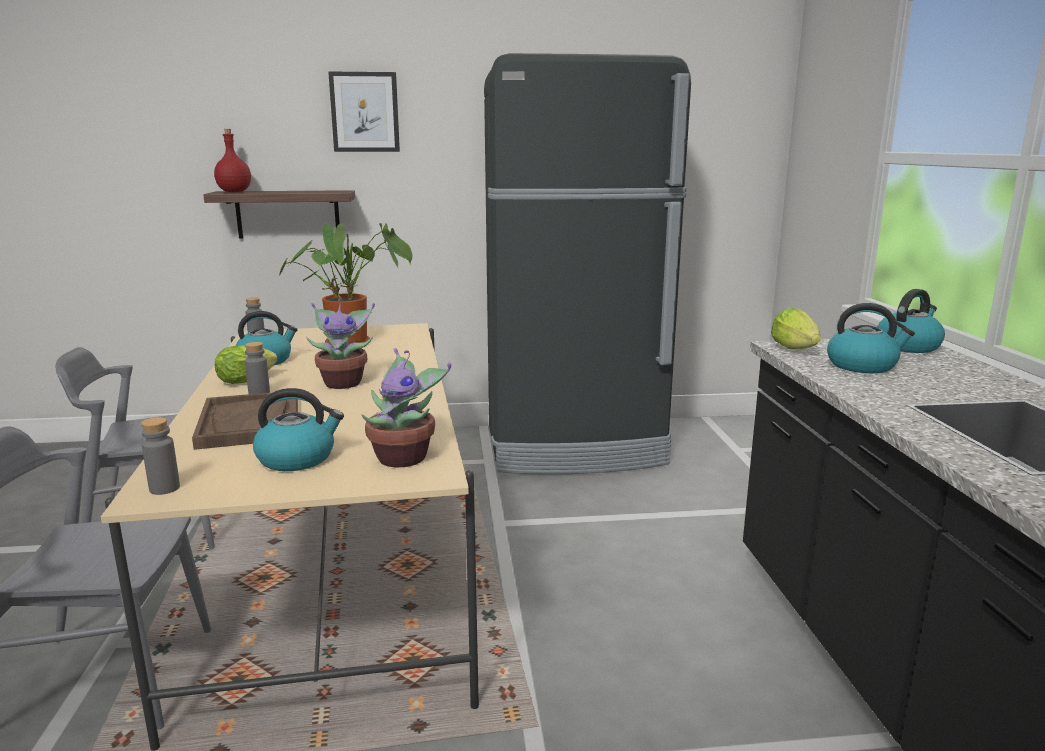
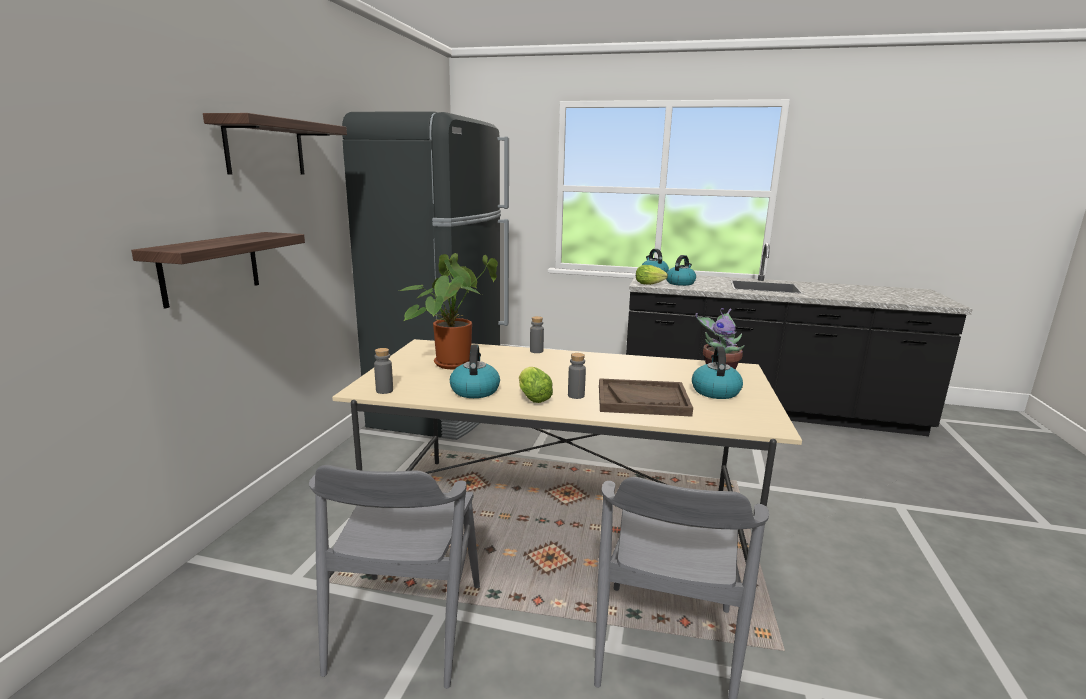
camera: 70 degrees left, 0 degrees up
(164, 488) = (760, 423): grey bottle -> grey bottle (536, 351)
(234, 192) = (183, 246): red bottle -> none
(344, 383) = (565, 372): potted plant -> none
(365, 112) = (265, 147): picture -> shelf

